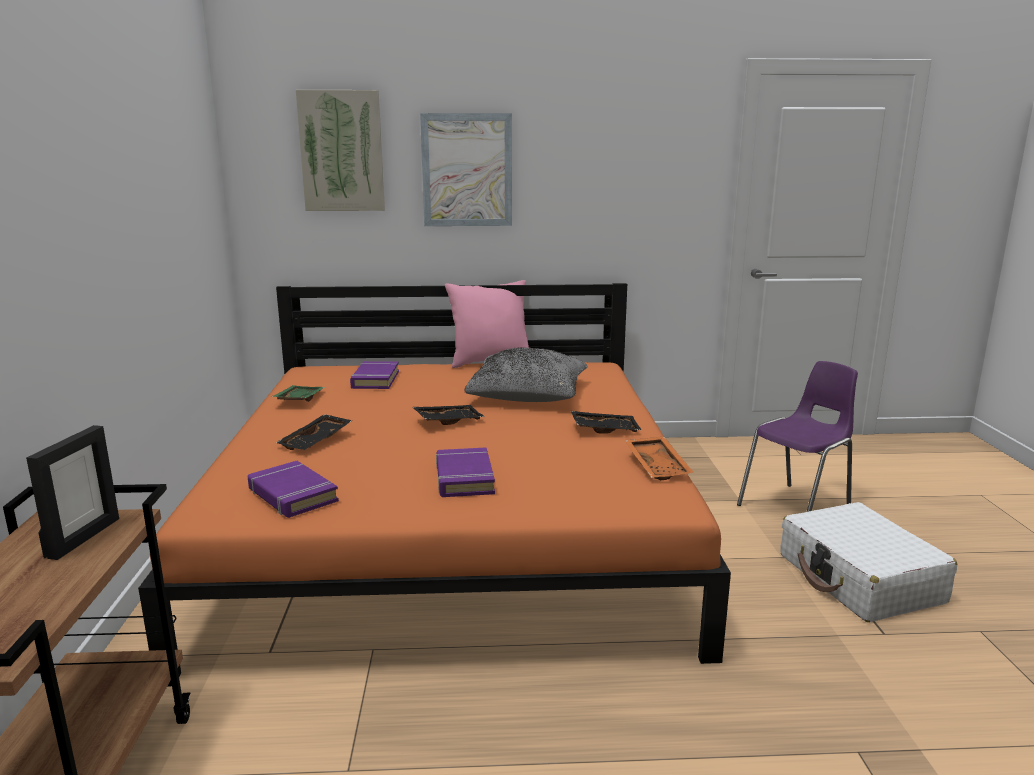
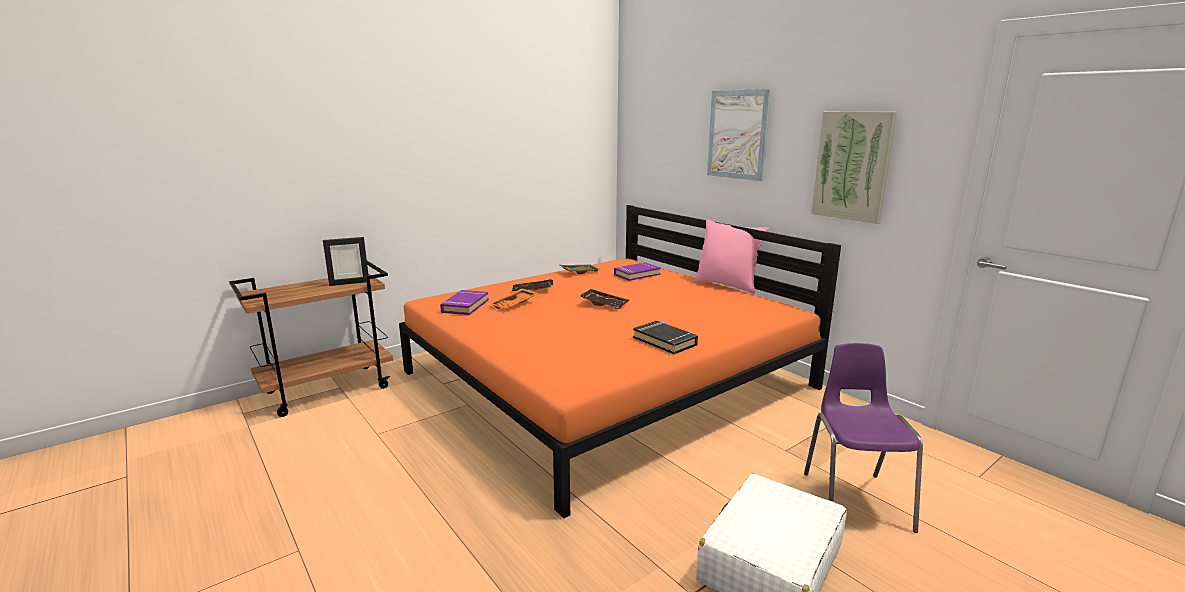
camera: 55 degrees right, 0 degrees up
(342, 151) = (670, 118): picture -> picture (852, 166)
(464, 478) = (532, 329): purple book -> none
(528, 393) = (687, 308): grey pillow -> none
(604, 429) = (665, 341): black tray -> black book
(659, 466) = (626, 370): orange tray -> orange tray (514, 304)
(796, 507) = (854, 499): purple chair -> purple chair turned 105 degrees counterclockwise

